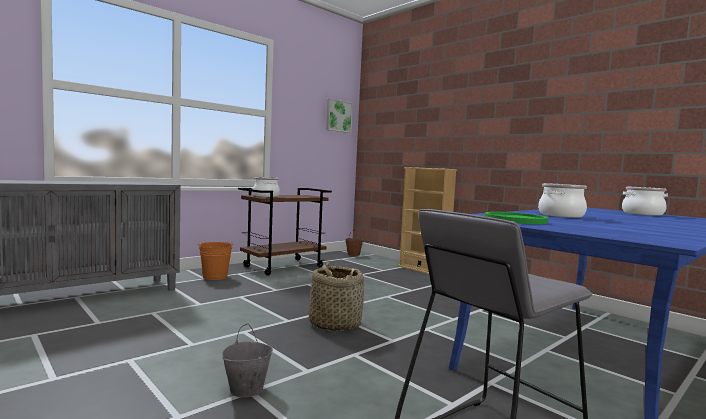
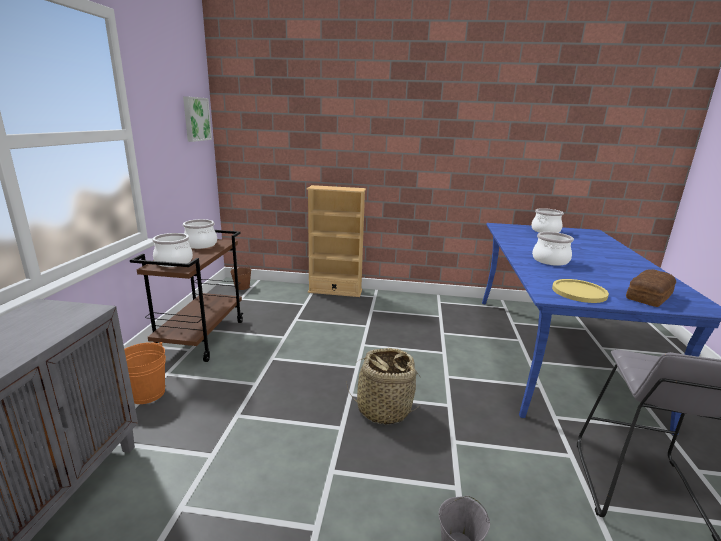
camera: 40 degrees left, 15 degrees up
(300, 195) = (201, 244): none -> cooking pot
(515, 220) = (579, 292): green plate -> yellow plate
(601, 230) = (647, 296): none -> bread

